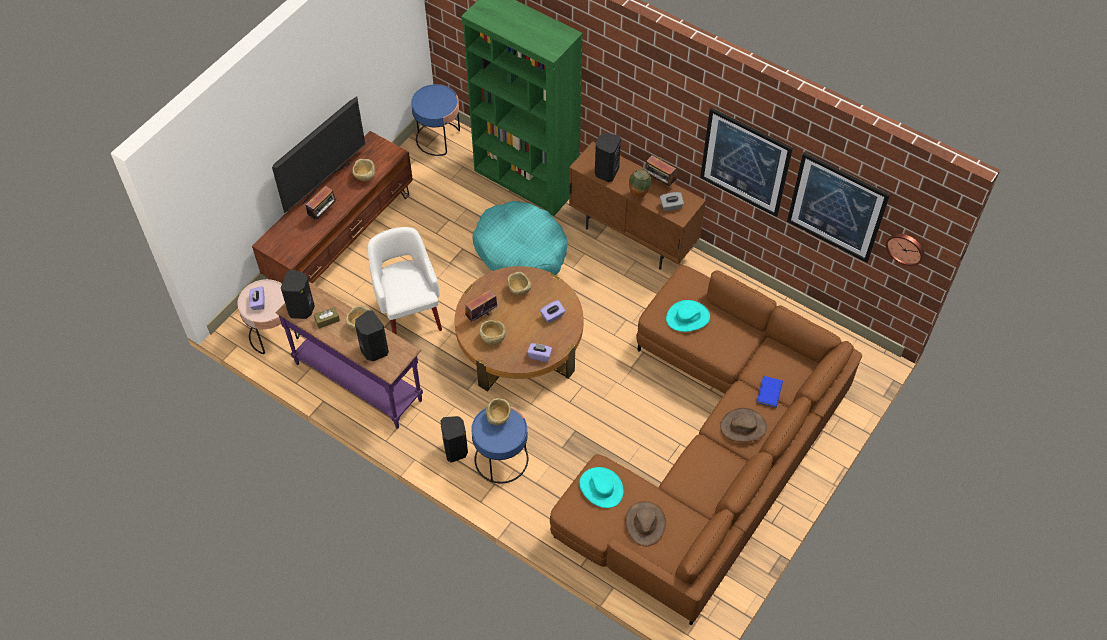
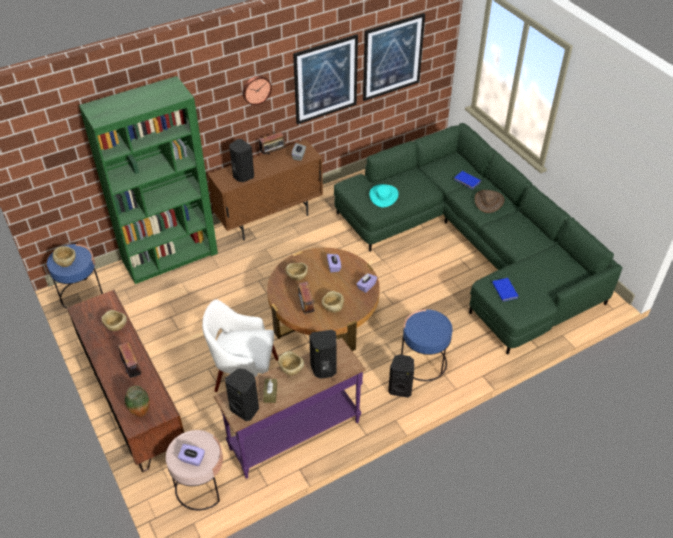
camera: 65 degrees left, 10 degrees down
(326, 183) = (99, 357): television -> none
(498, 418) = (417, 325): beige bowl -> beige bowl (67, 262)
(521, 250) = (235, 283): turquoise dog bed -> none
(601, 488) = (505, 290): turquoise hat -> blue book
(638, 195) = (277, 168): vase -> vase (140, 413)
(645, 523) = (545, 277): brown hat -> none
(709, 452) = (473, 246): brown sofa -> green sofa
(906, 248) = (438, 47): wall clock -> wall clock (256, 89)

